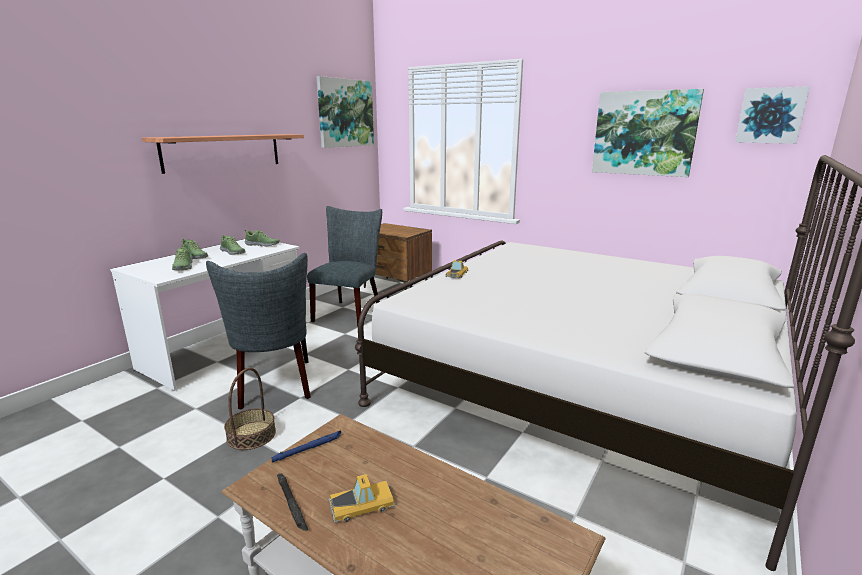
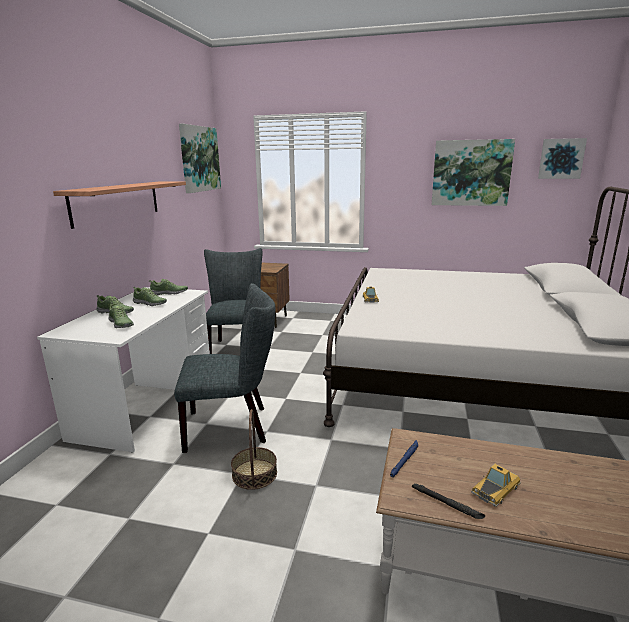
camera: 20 degrees left, 0 degrees up
(275, 386) = (232, 427): grey chair -> grey chair turned 60 degrees counterclockwise

